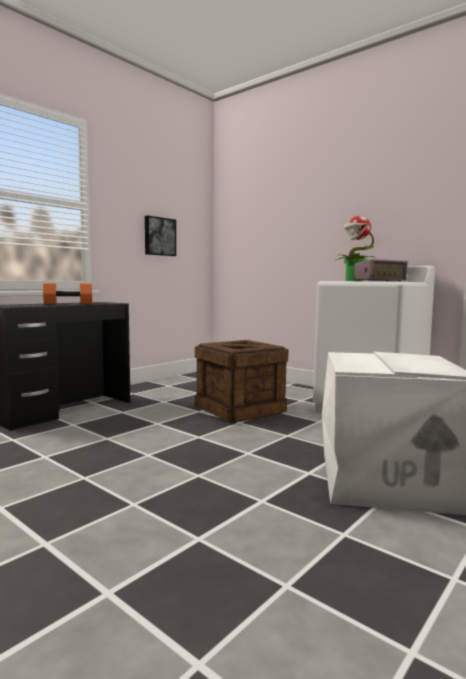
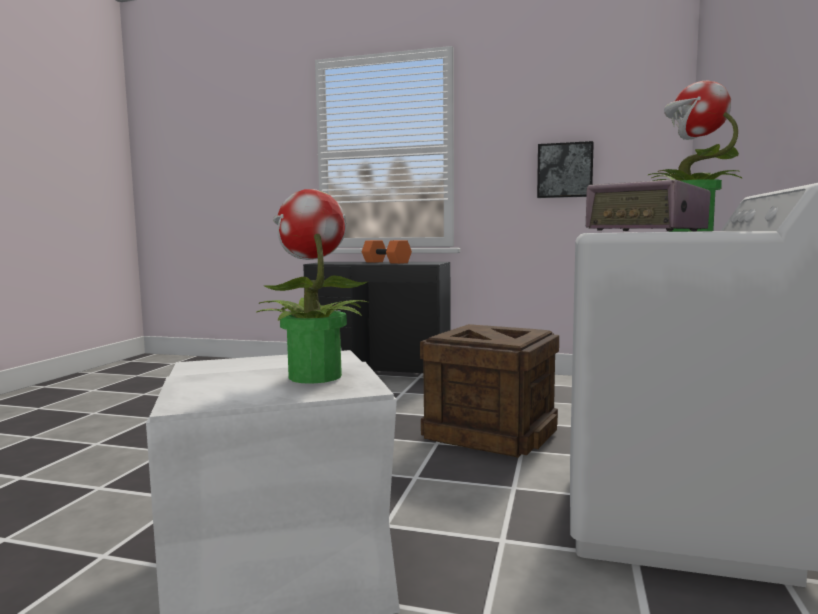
camera: 65 degrees right, 0 degrees up
(407, 357) = (314, 376): none -> potted plant

